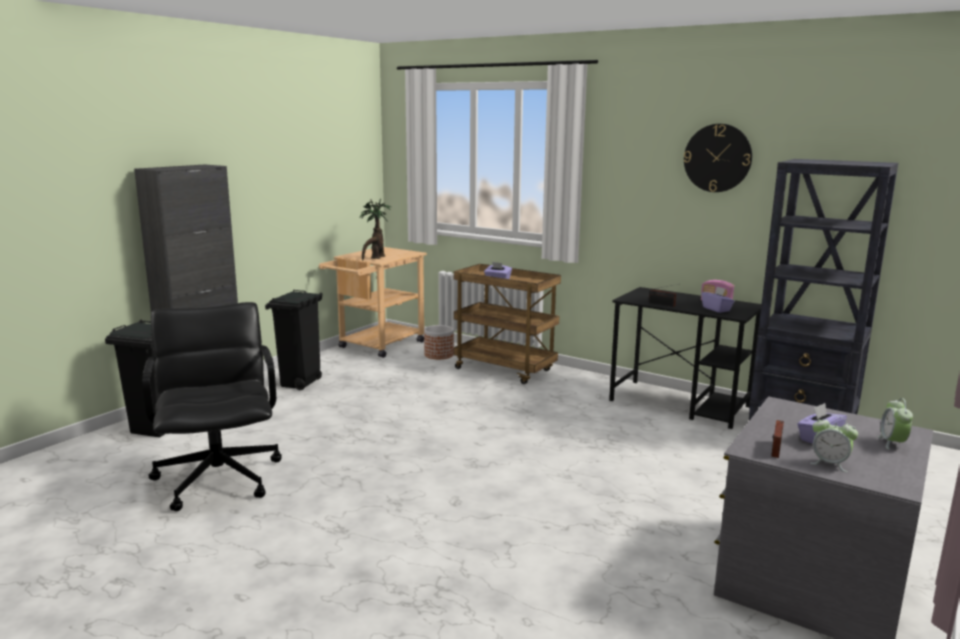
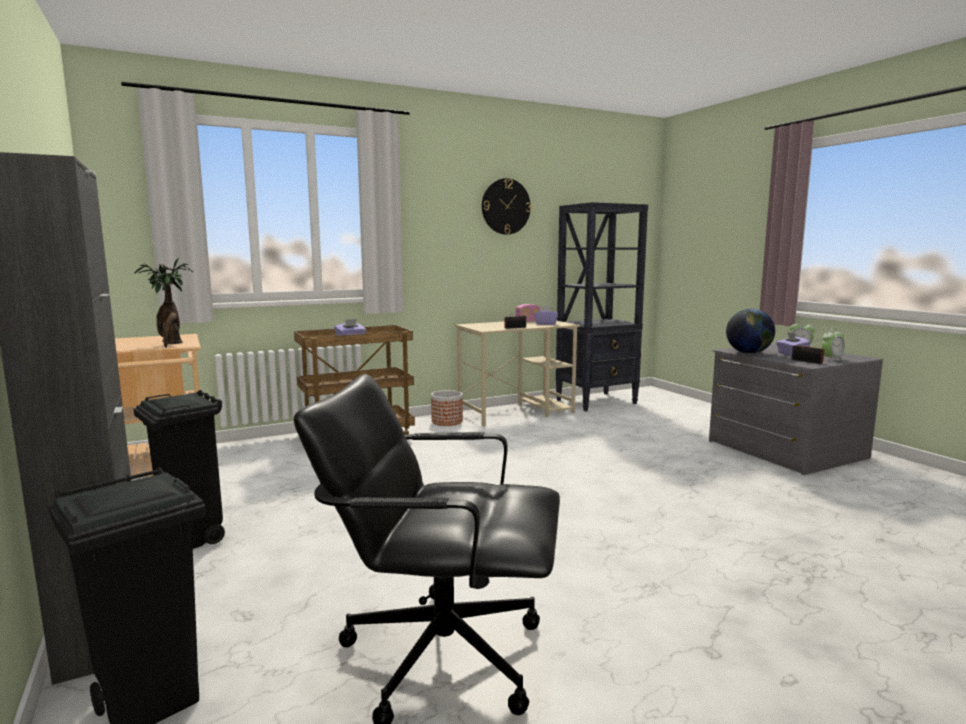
camera: 60 degrees left, 5 degrees down
(439, 355) = (261, 453): planter -> planter (446, 421)
(680, 404) = (517, 412): black desk -> beige desk
(779, 415) = (748, 353): none -> globe

